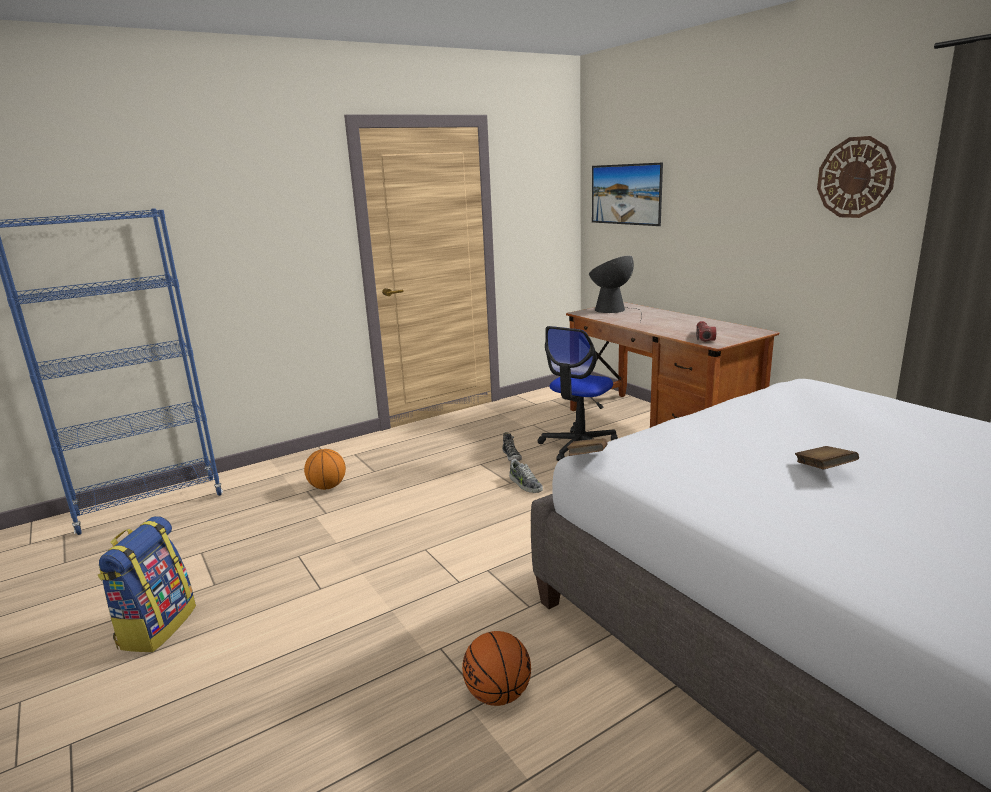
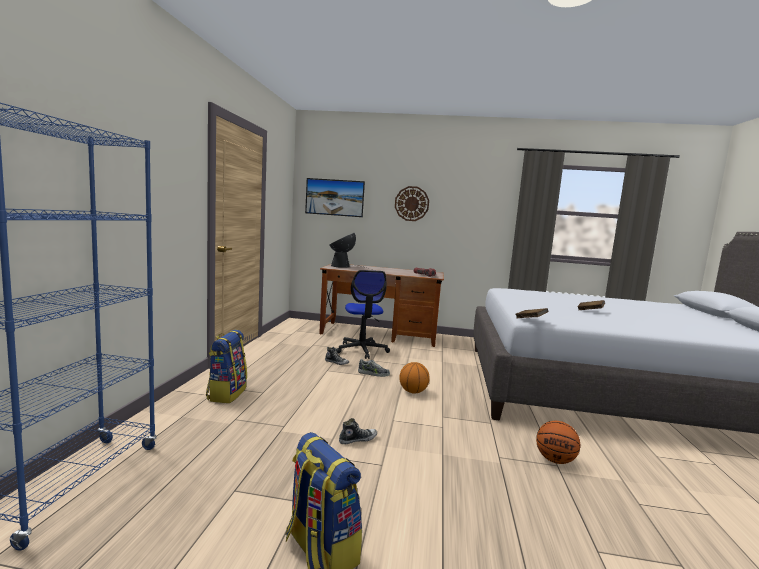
camera: 50 degrees left, 10 degrees down
(327, 487) = (247, 411): basketball -> basketball (413, 392)
(346, 462) = (226, 393): none -> backpack
(352, 554) = (357, 439): none -> shoe
(855, 177) = (479, 199): wall clock -> wall clock (411, 203)

